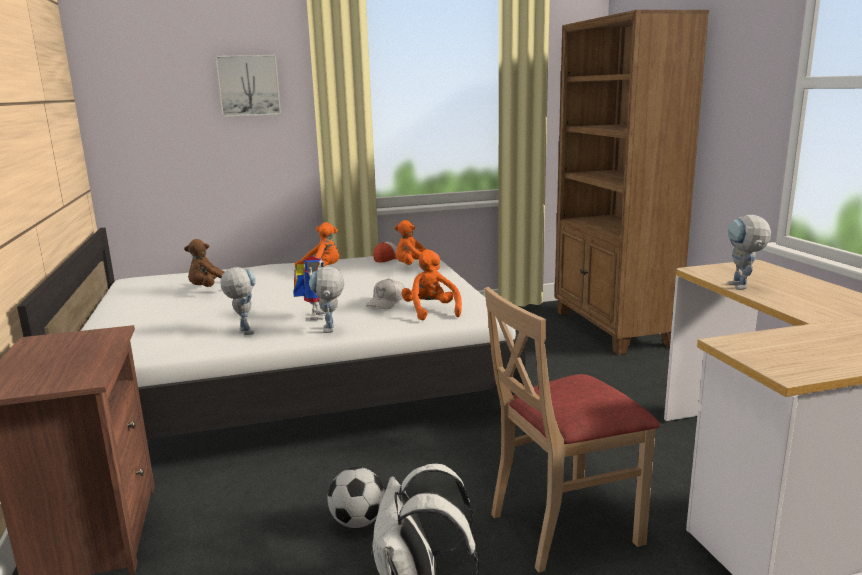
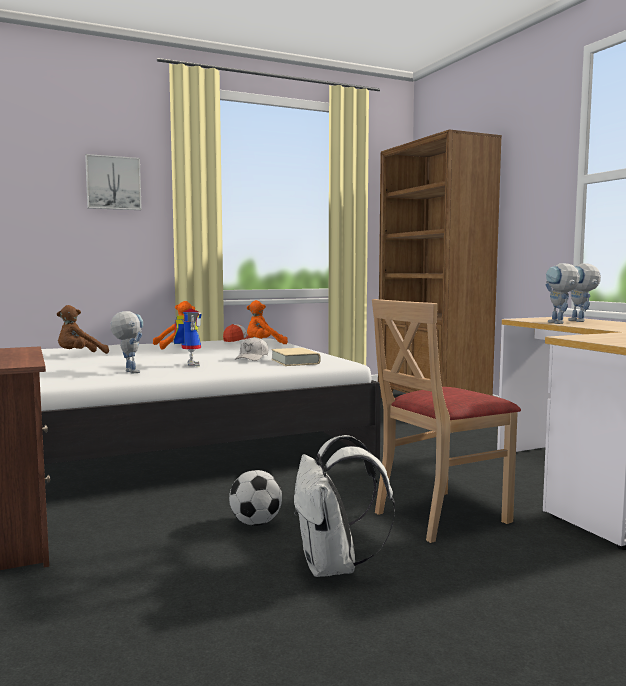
camera: 10 degrees left, 10 degrees down
(330, 331) = (211, 371): toy robot -> toy robot (581, 321)
(431, 311) = (295, 362): orange plush toy -> beige book

